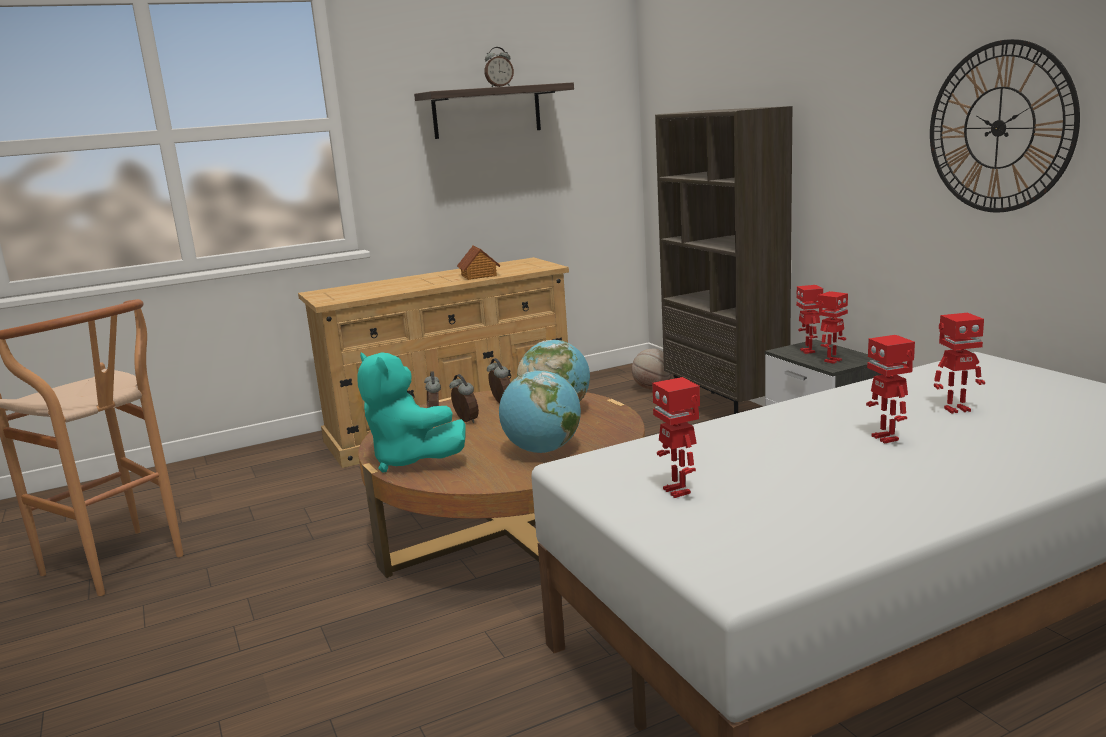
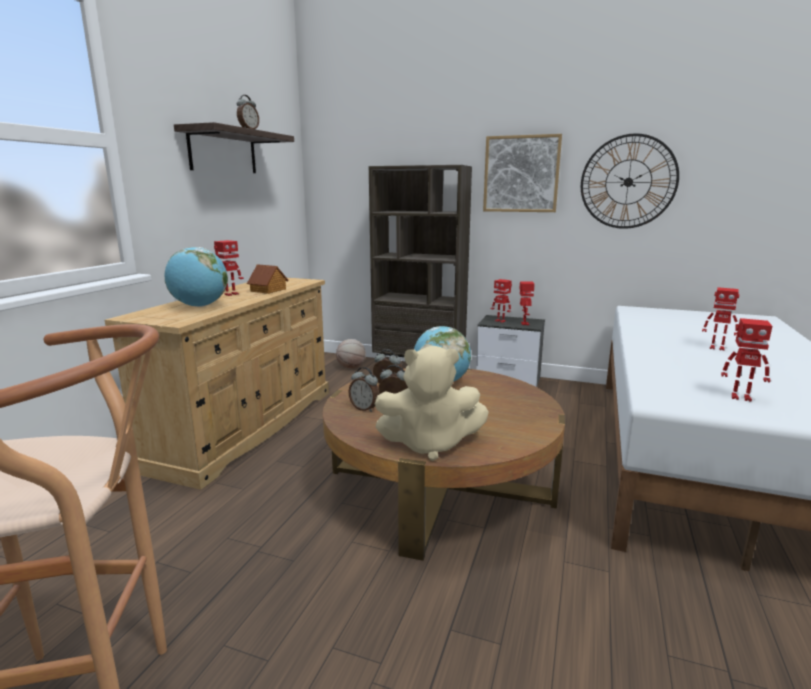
camera: 45 degrees left, 0 degrees up
(410, 460) = (429, 444): turquoise plush toy -> beige plush toy
(542, 450) = (501, 409): globe -> globe (200, 306)
(854, 116) = (521, 174): none -> picture
(956, 409) = (695, 330): toy robot -> toy robot (231, 294)

